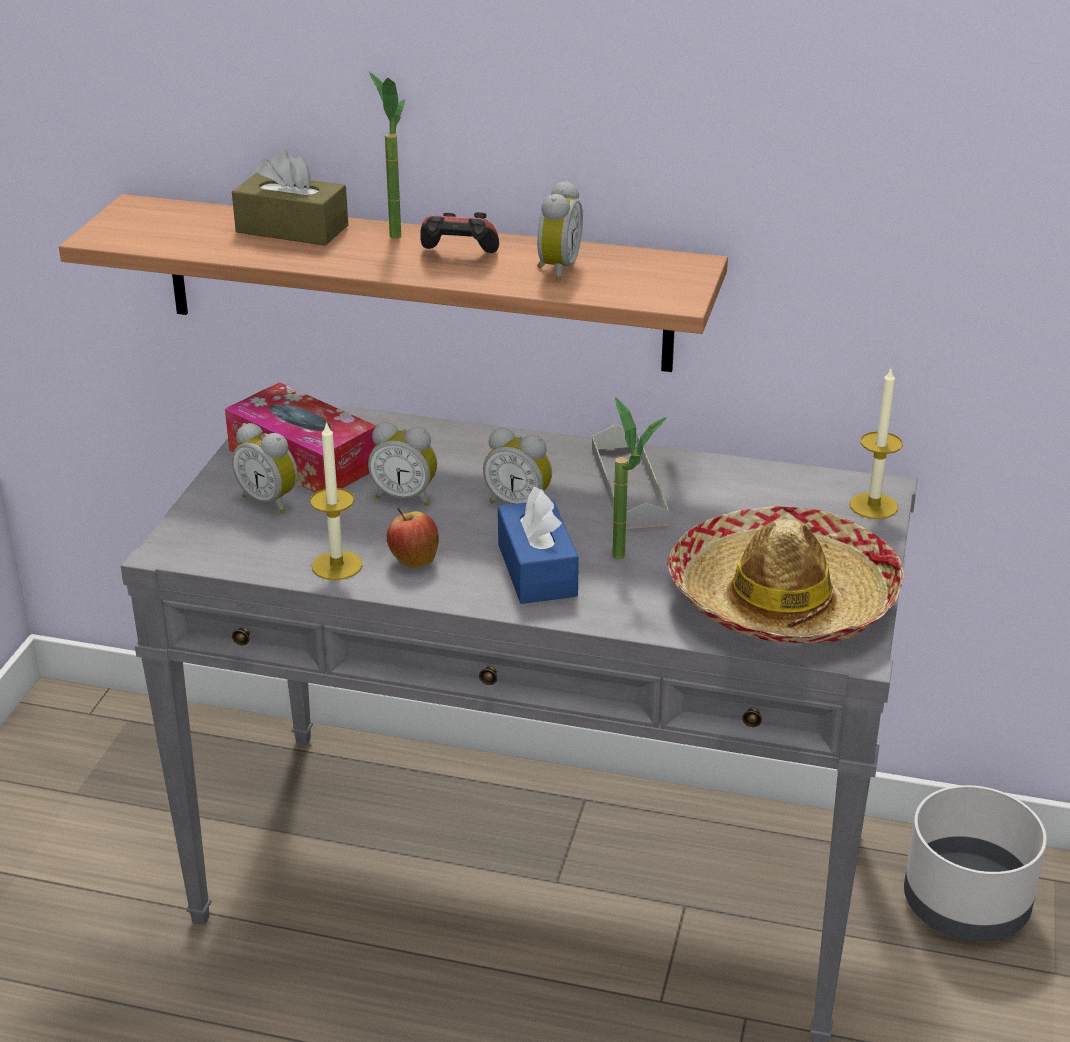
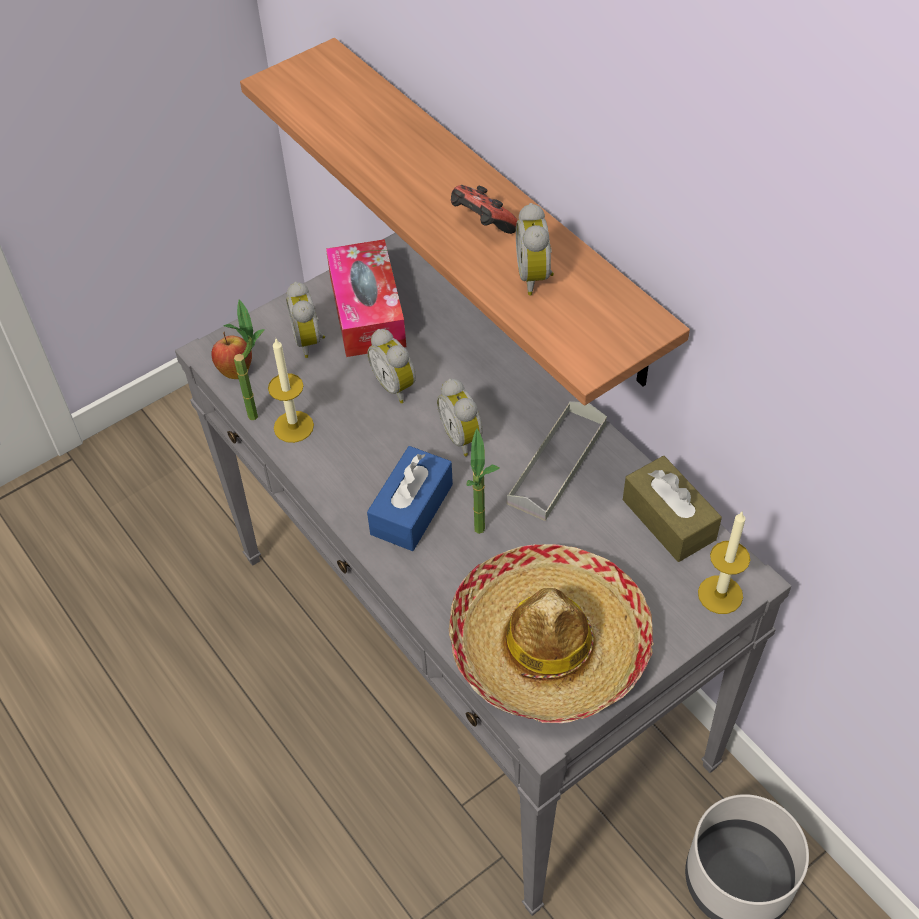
camera: 40 degrees right, 20 degrees up
(292, 229) = (402, 133): brown tissue box -> brown tissue box (668, 519)
(392, 231) = (467, 170): potted plant -> potted plant (257, 408)
(413, 560) = (343, 451): apple -> apple (235, 370)
(555, 269) = (536, 277): alarm clock -> alarm clock turned 120 degrees clockwise

